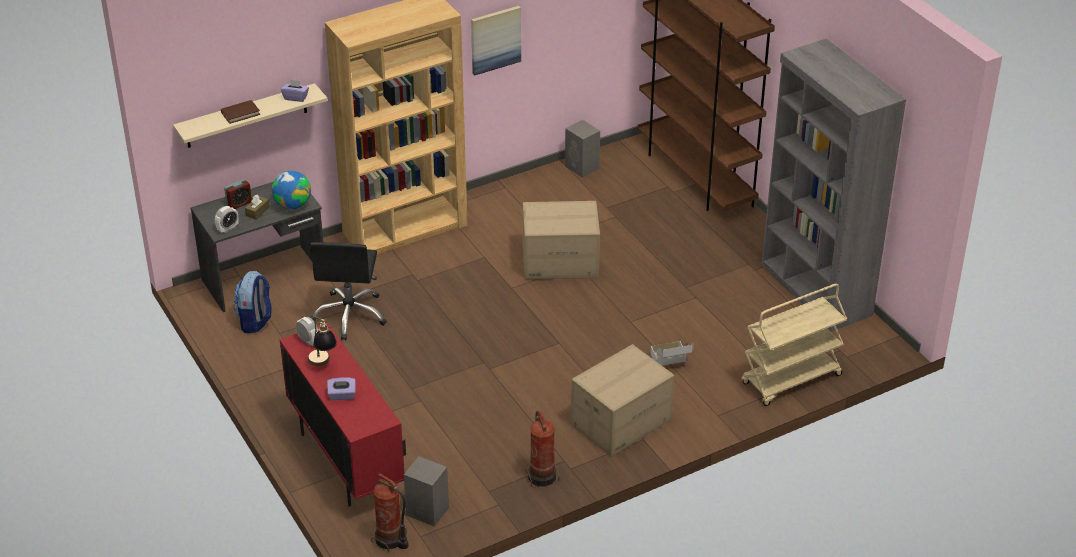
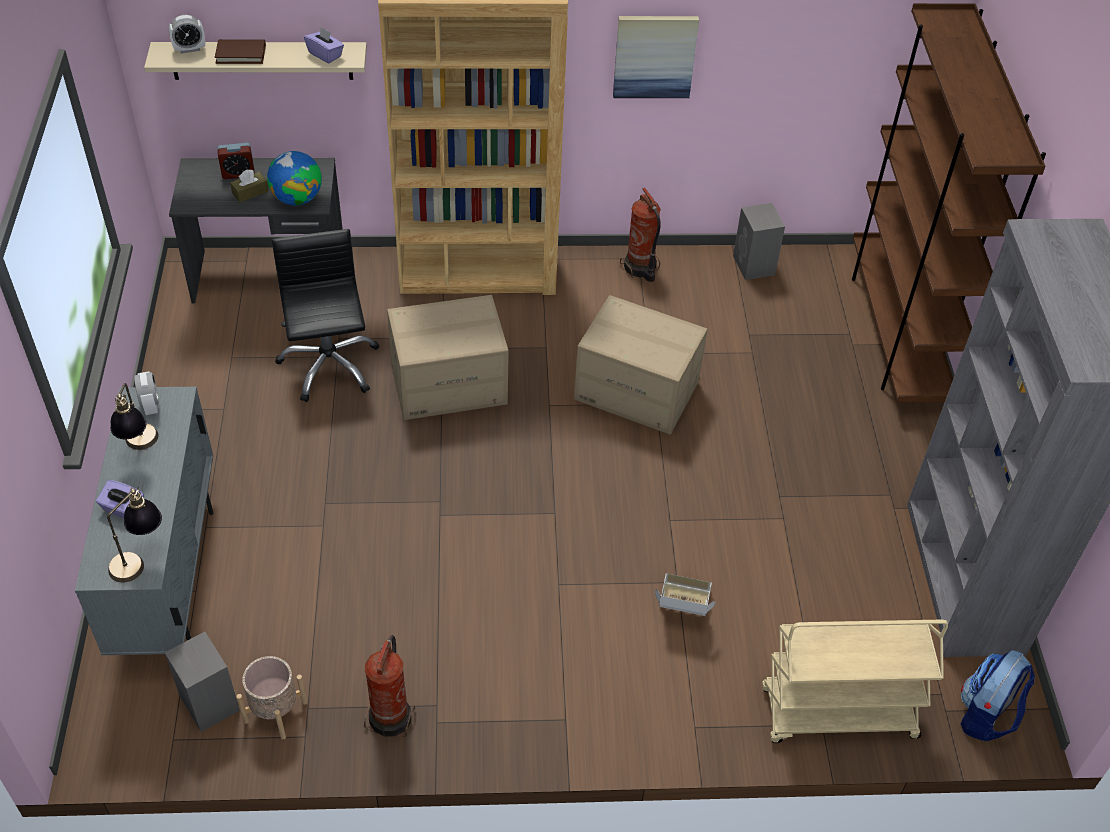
camera: 25 degrees right, 10 degrees up
(227, 229) = (198, 203): alarm clock -> alarm clock (189, 49)
(255, 321) = (217, 330): backpack -> backpack (986, 715)
(346, 461) = (169, 577): red cabinet -> grey cabinet
(350, 315) = (329, 365): black office chair -> black office chair turned 135 degrees clockwise
(375, 415) = (140, 559): none -> table lamp
(390, 540) = (133, 727): fire extinguisher -> fire extinguisher (640, 268)
(471, 500) = (275, 711): none -> beige planter
(620, 422) = (553, 675): cardboard box -> cardboard box (449, 383)

